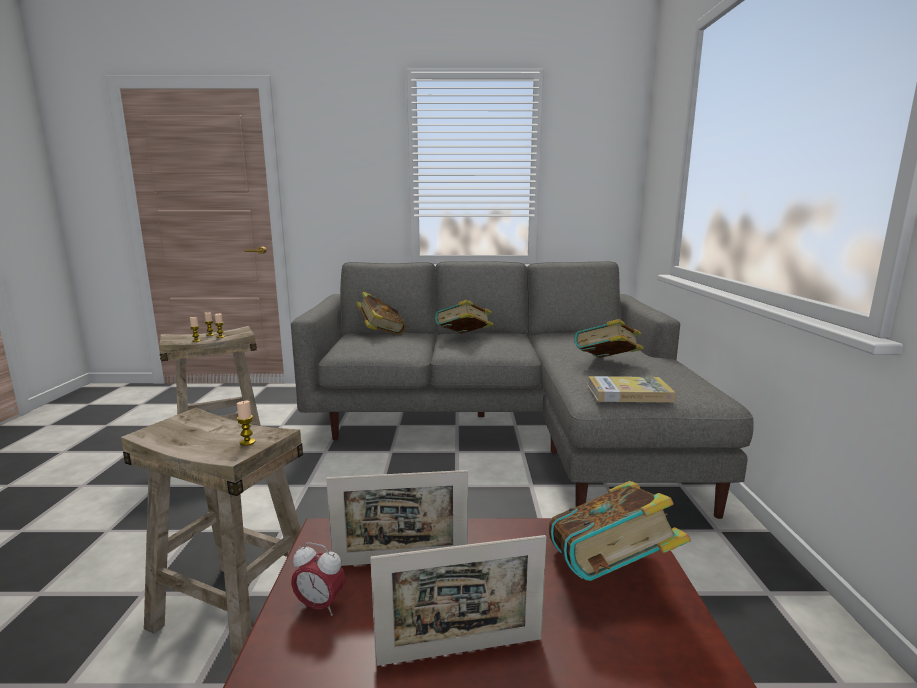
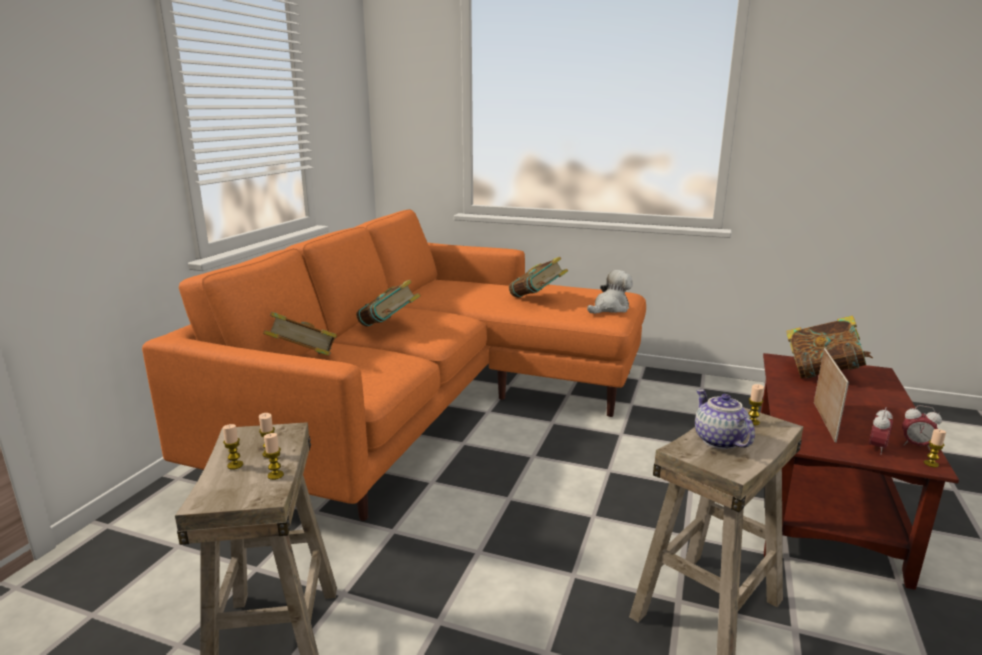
camera: 70 degrees left, 5 degrees up
(212, 430) = (718, 440): none -> teapot
(271, 664) = (931, 464): none -> candle
(337, 657) = (916, 445): none -> alarm clock
(460, 651) = (896, 415): picture frame -> none
(506, 428) = (431, 407): grey sofa -> orange sofa
(629, 393) = (610, 308): book -> plush toy

